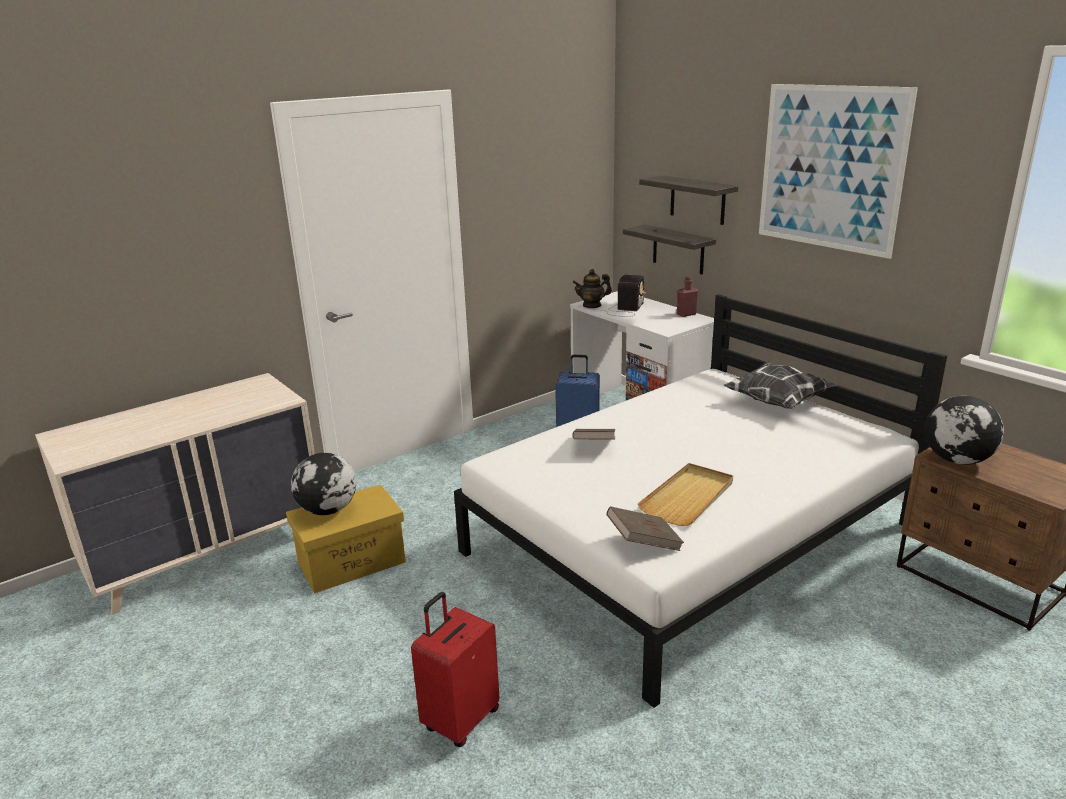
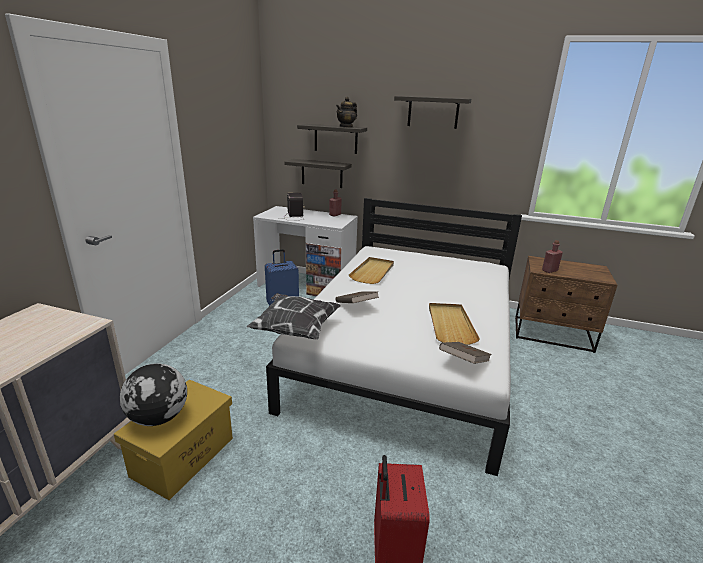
camera: 35 degrees left, 0 degrees up
(592, 305) = (269, 216): teapot -> teapot (346, 127)
(671, 408) = (373, 272): none -> beige tray
(777, 402) = (423, 258): pillow -> pillow (295, 329)
(830, 168) = (433, 112): picture -> shelf
(958, 460) = (549, 270): globe -> red bottle

